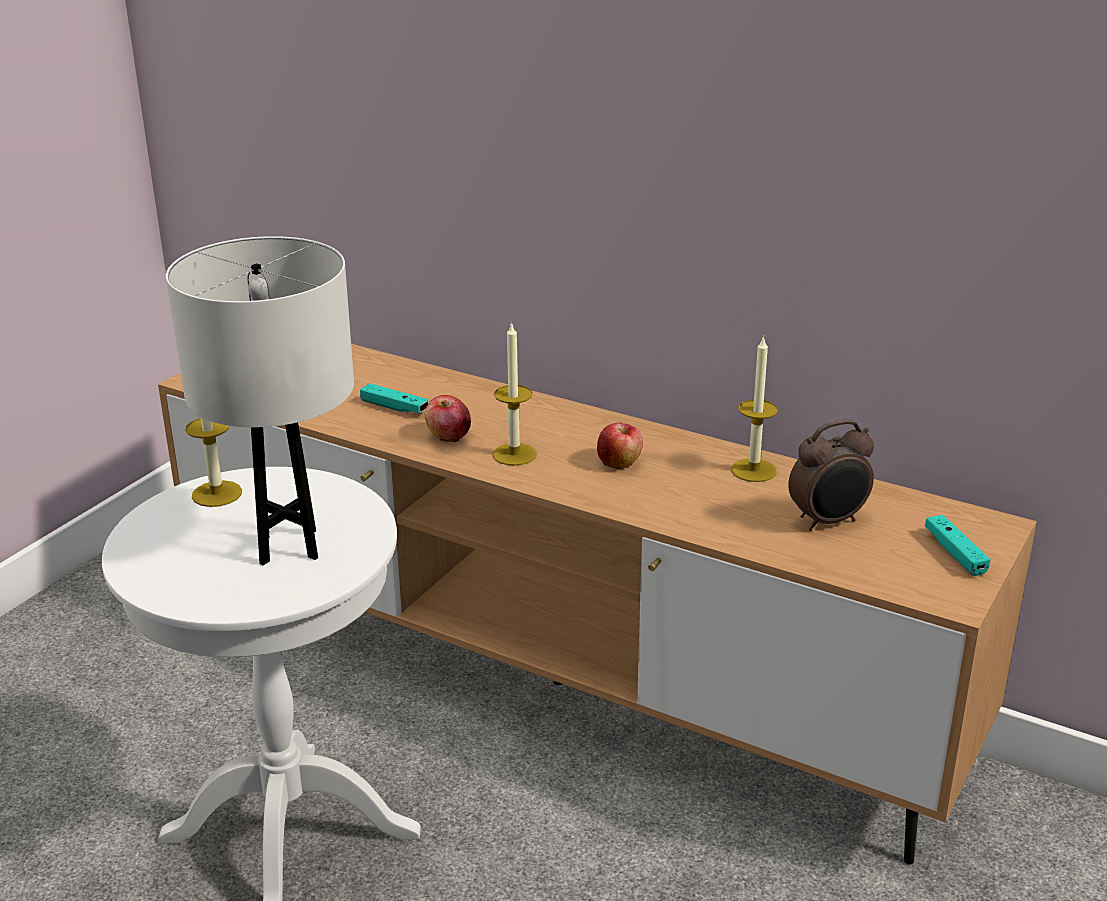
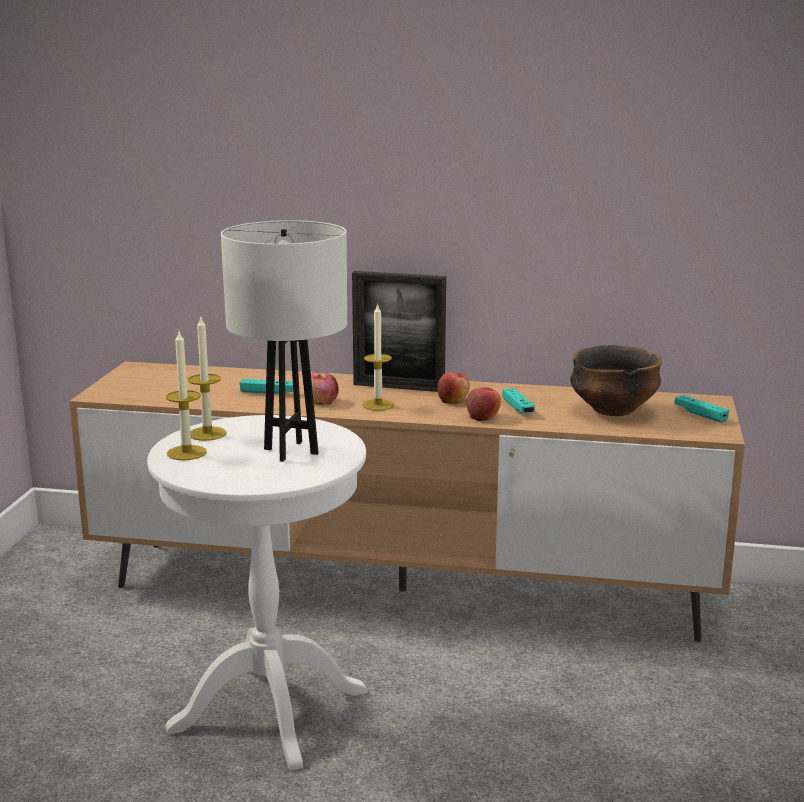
camera: 20 degrees left, 10 degrees down
(567, 423) = (398, 387): none -> picture frame
(636, 501) = (483, 417): none -> apple
(696, 493) = (518, 408): none -> turquoise game controller
(753, 470) = (543, 394): candle -> candle (186, 453)
(828, 521) = (613, 411): alarm clock -> bowl

